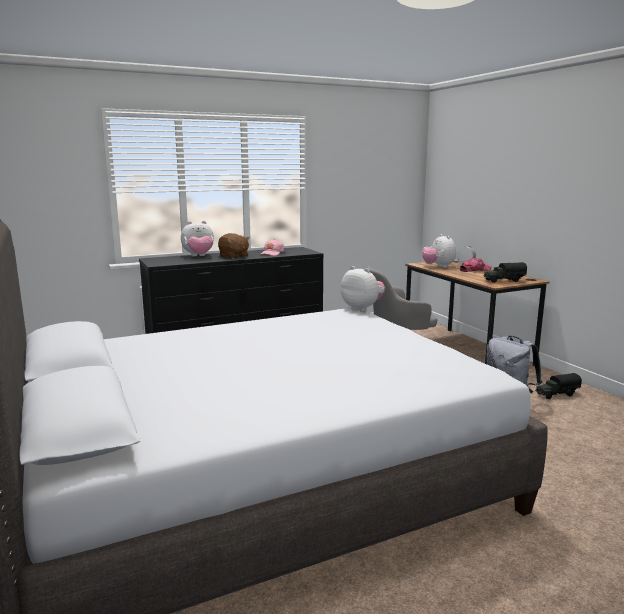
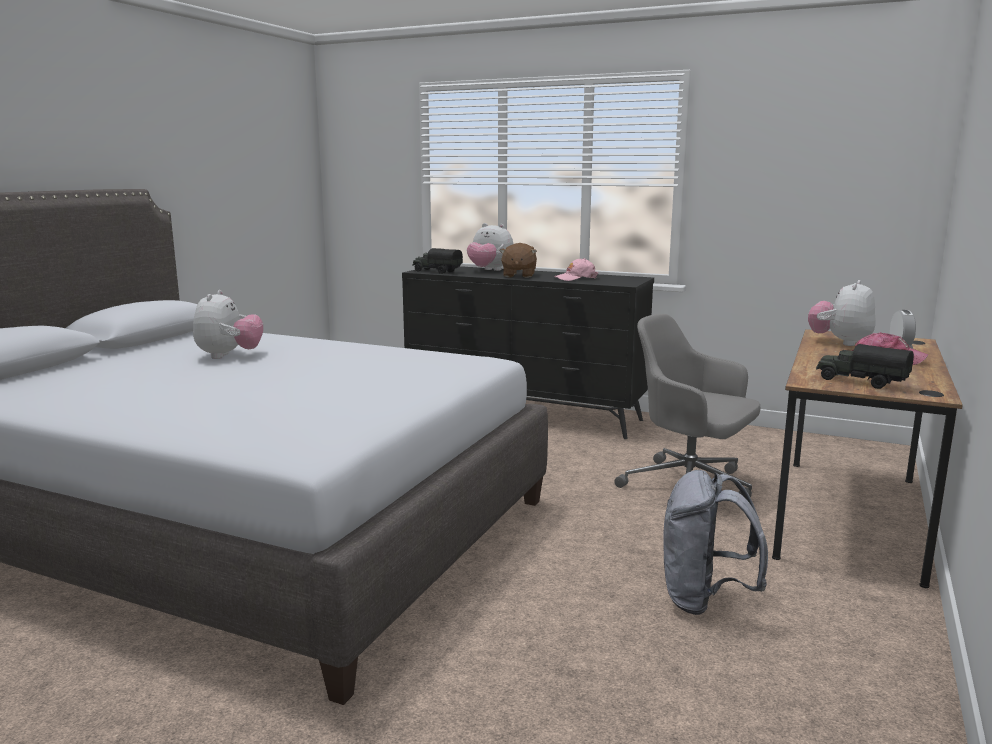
camera: 50 degrees right, 0 degrees up
(362, 308) = (507, 362): plush toy -> plush toy (229, 356)
(556, 394) = (825, 636): toy truck -> toy truck (436, 271)

